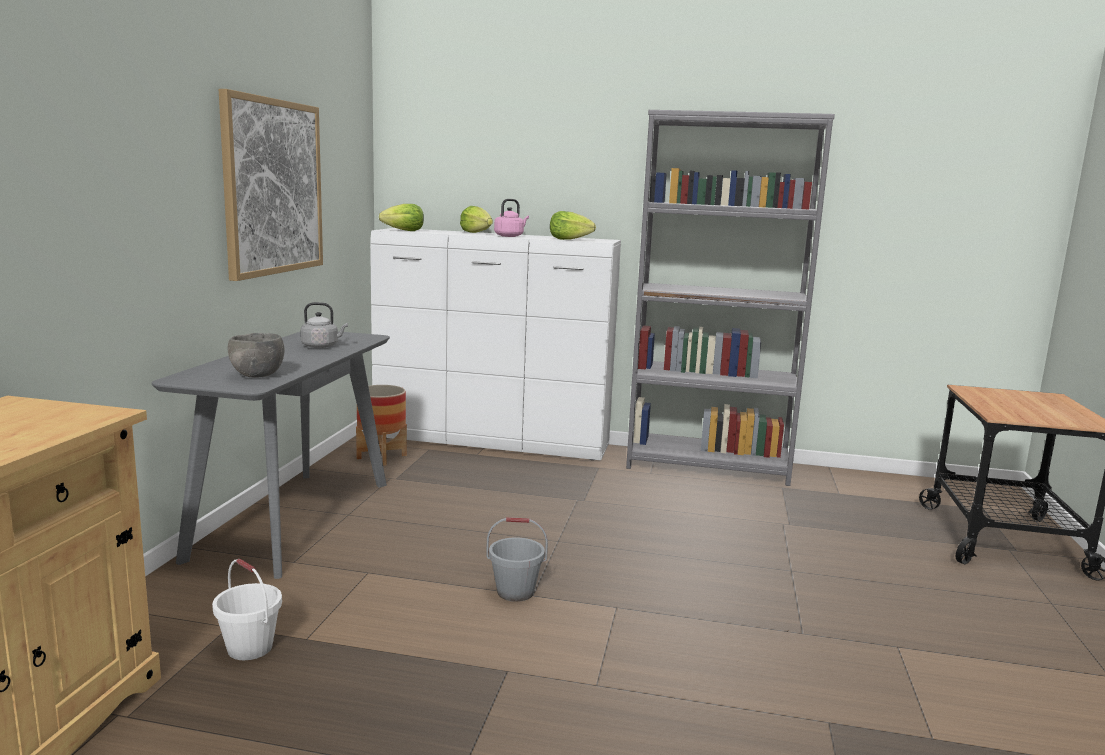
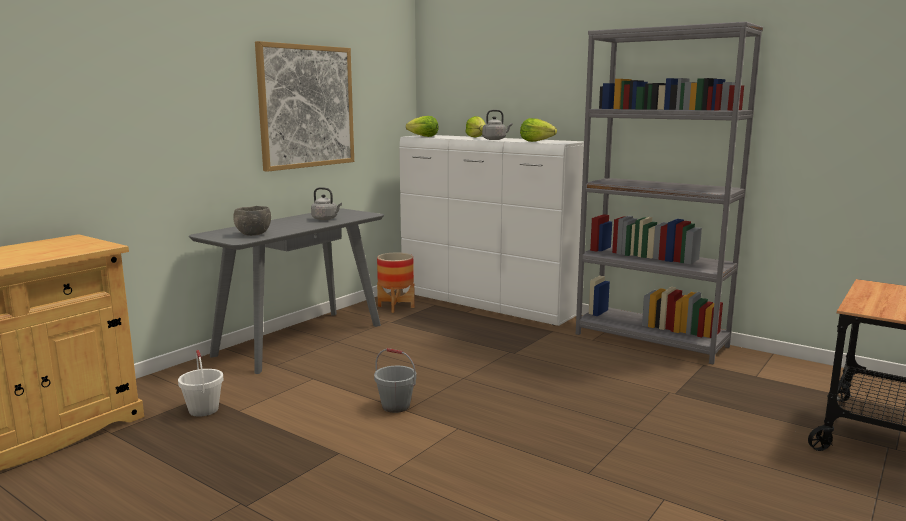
camera: 25 degrees right, 0 degrees up
(510, 236) = (495, 139): pink kettle -> grey kettle

